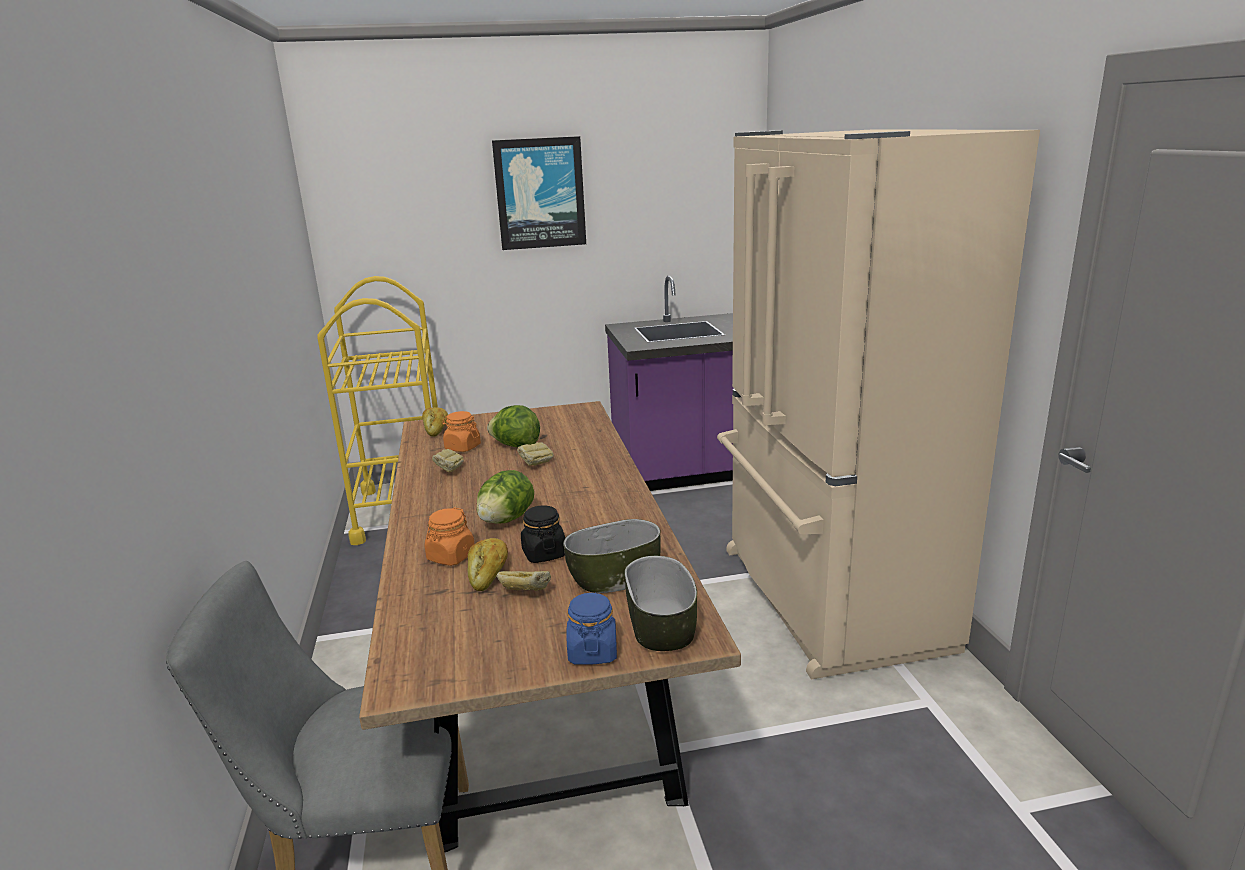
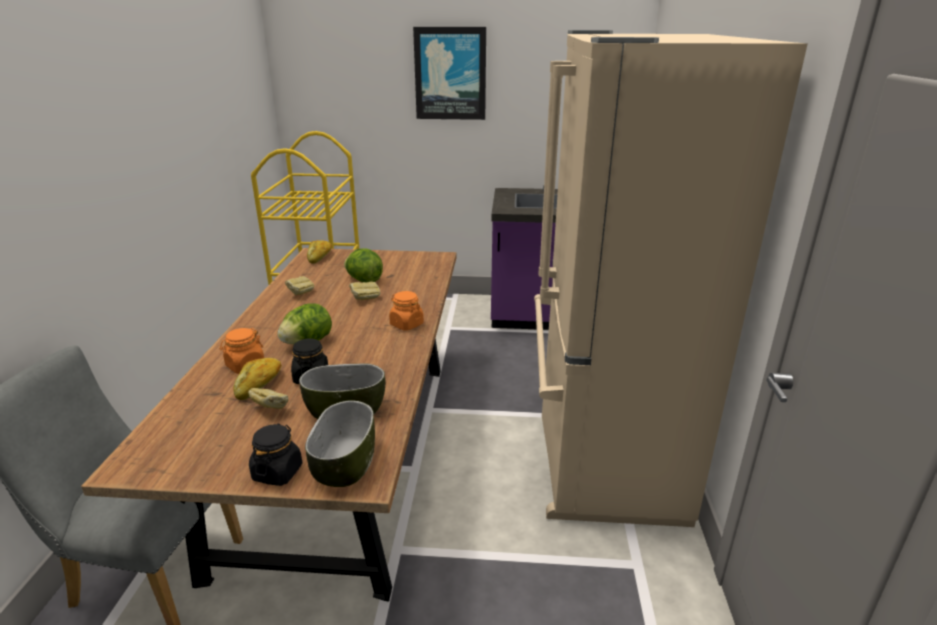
camera: 15 degrees right, 5 degrees up
(462, 447) = (325, 275): orange jar -> orange jar (406, 324)
(592, 651) = (277, 472): blue jar -> black jar

